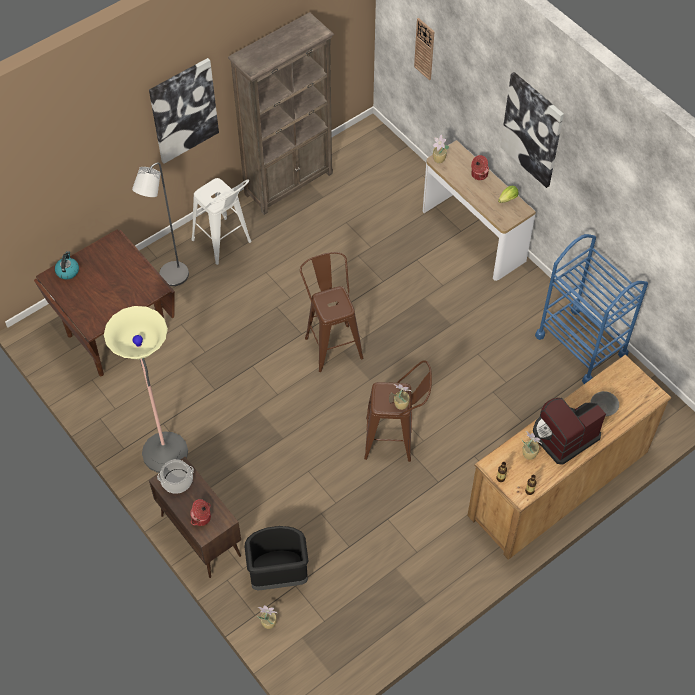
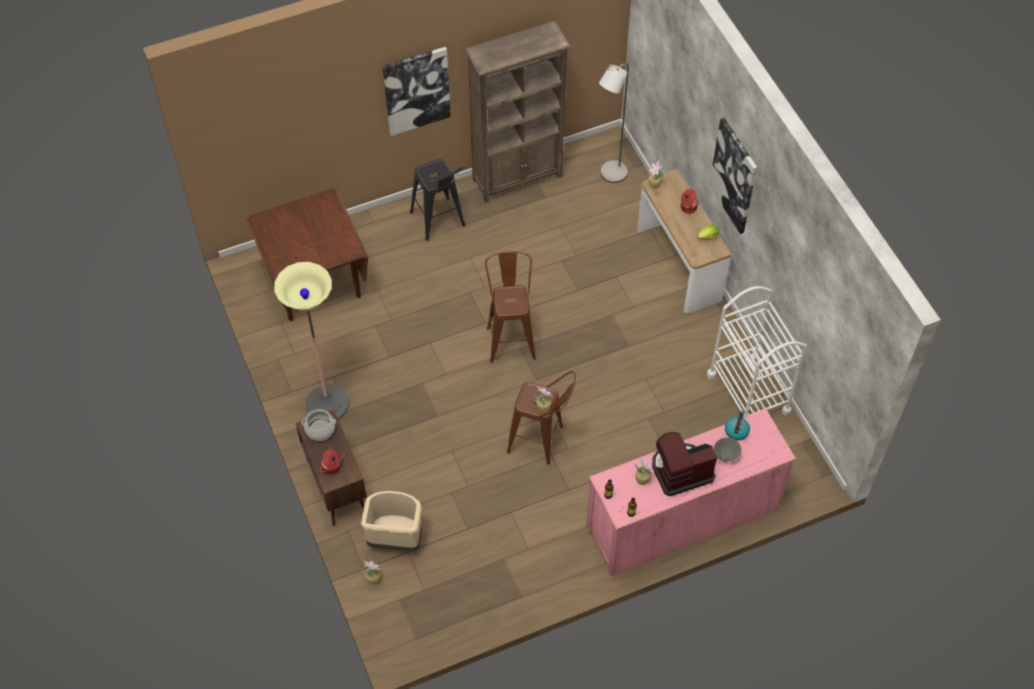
camera: 15 degrees right, 0 degrees up
(67, 271) = (277, 217): kettle -> kettle (736, 431)
(171, 278) = (380, 244): grey floor lamp -> grey floor lamp (610, 175)
(225, 245) = (439, 223): white stool -> black stool
(278, 575) = (395, 538): black trash can -> beige trash can
(424, 49) = (661, 76): wall clock -> none
(558, 483) = (682, 518): brown dresser -> pink dresser
(581, 345) = (748, 393): blue cart -> white cart

